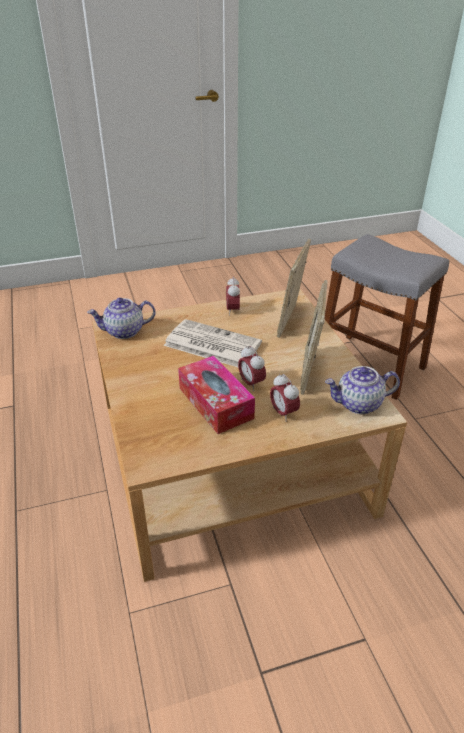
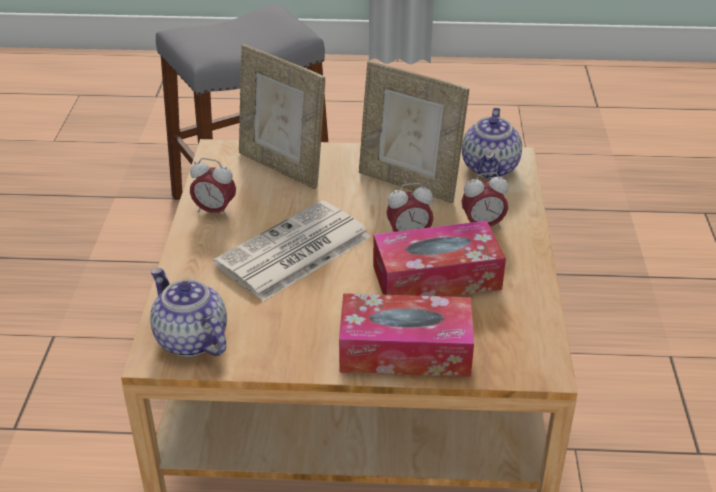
camera: 70 degrees left, 0 degrees up
(124, 332) = (190, 339): teapot -> teapot turned 135 degrees clockwise
(141, 404) = (405, 350): none -> tissue box

